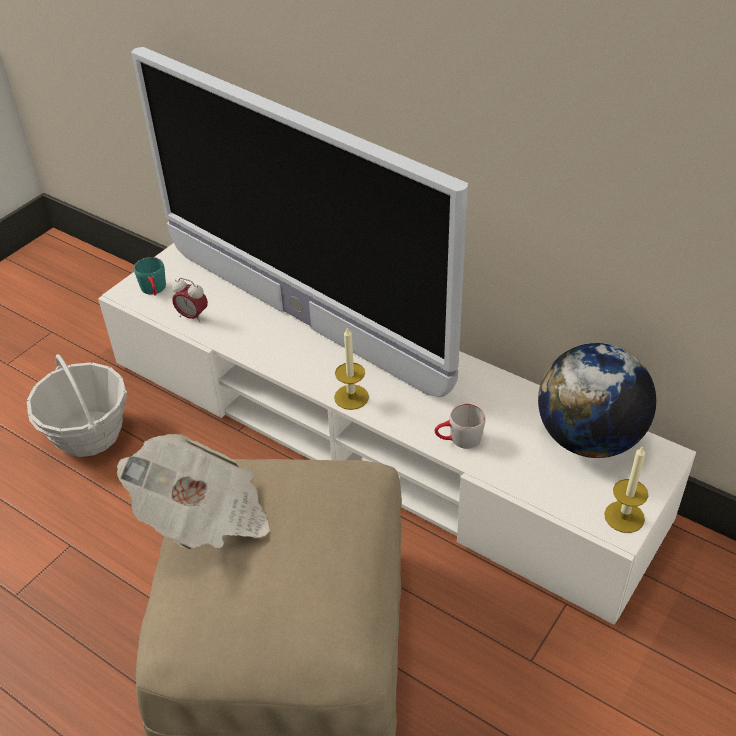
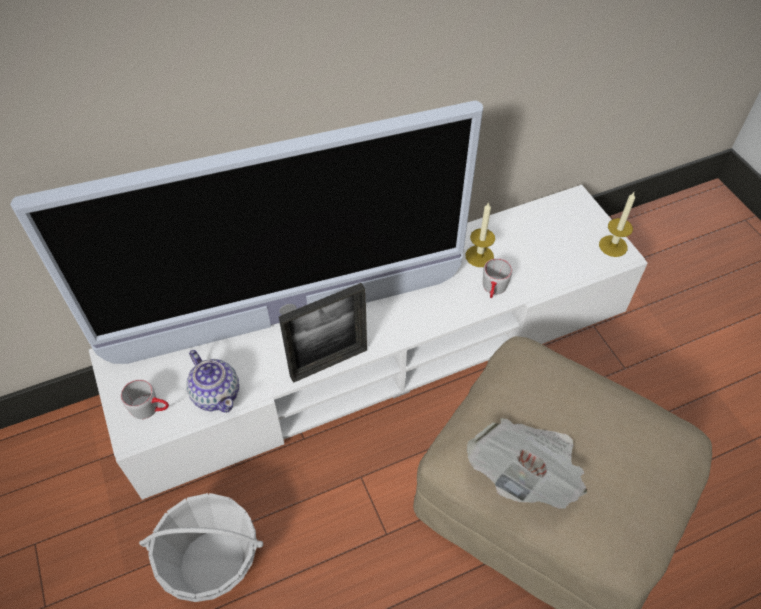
camera: 60 degrees left, 10 degrees up
(154, 290) = (151, 408): turquoise mug -> grey mug
(192, 316) = (216, 393): alarm clock -> teapot
(273, 365) = (329, 363): none -> picture frame
(351, 397) = (405, 329): candle -> candle (479, 256)
(588, 439) = (539, 225): globe -> none

